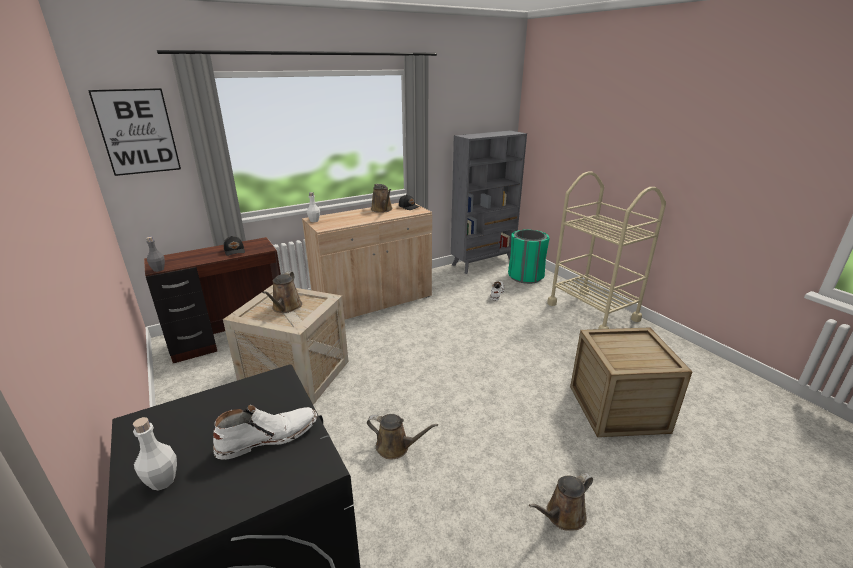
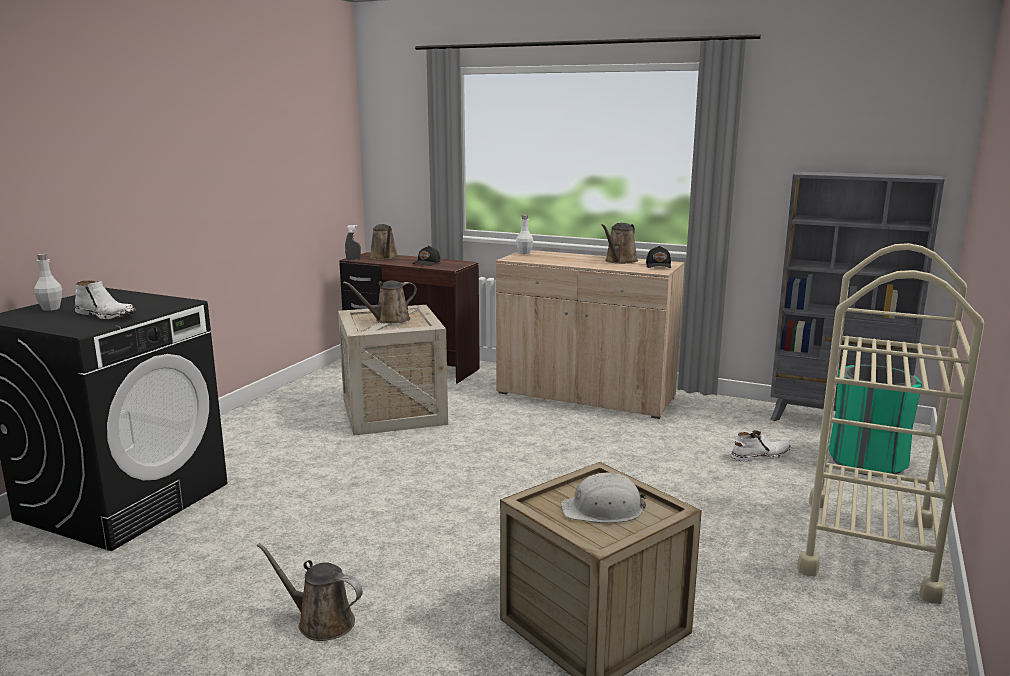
camera: 55 degrees right, 10 degrees down
(137, 132) = (396, 126): picture -> none
(158, 269) = (353, 259): grey bottle -> grey spray bottle
(396, 447) = (339, 493): brown watering can -> brown watering can (384, 257)
(635, 350) = (603, 510): none -> white hard hat

